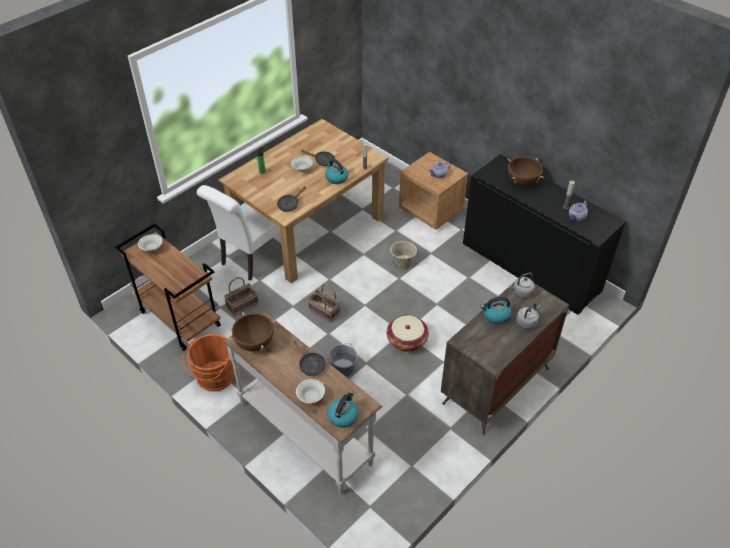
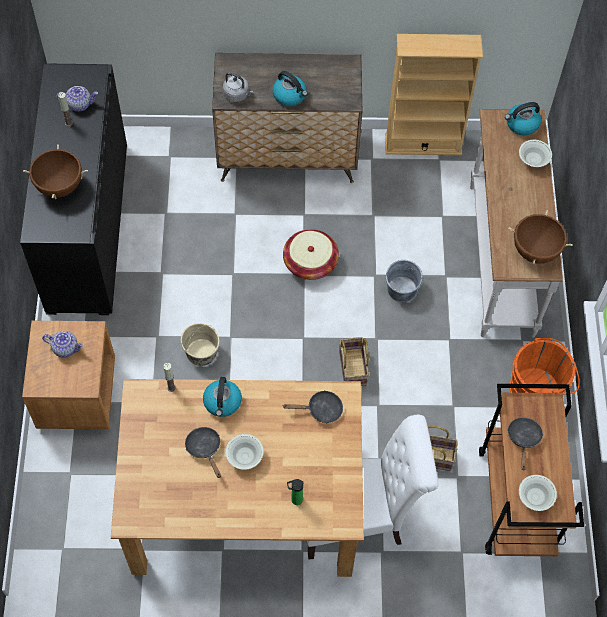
camera: 135 degrees left, 15 degrees up
(310, 365) = (504, 188): black frying pan -> black frying pan (523, 439)
(433, 467) = (423, 144): none -> beige bookcase
(527, 322) = (272, 69): grey kettle -> none

